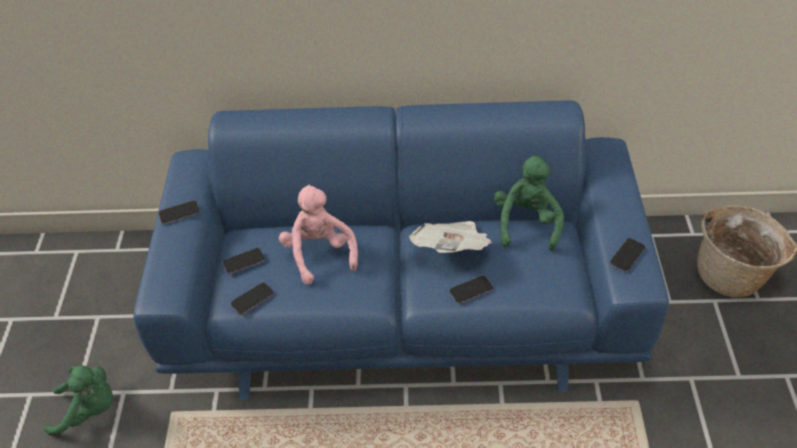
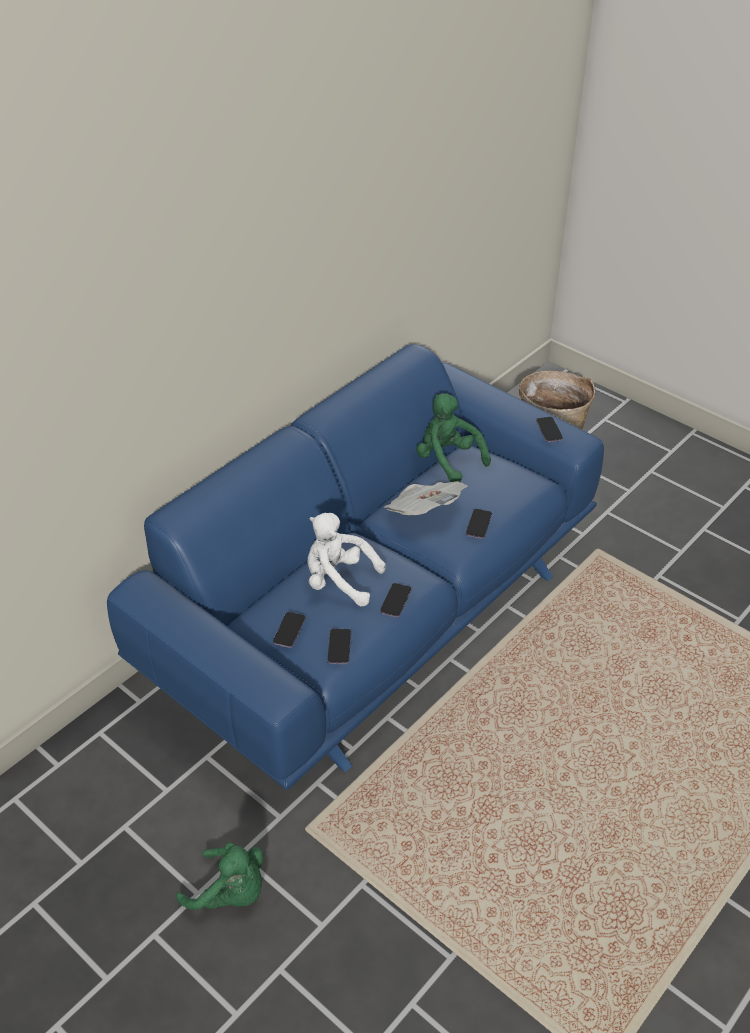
camera: 50 degrees left, 5 degrees down
(89, 410) = (230, 893): green plush toy -> green plush toy turned 75 degrees clockwise
(179, 213) = (196, 630): phone -> phone (395, 601)
(319, 253) = (339, 581): pink plush toy -> white plush toy

